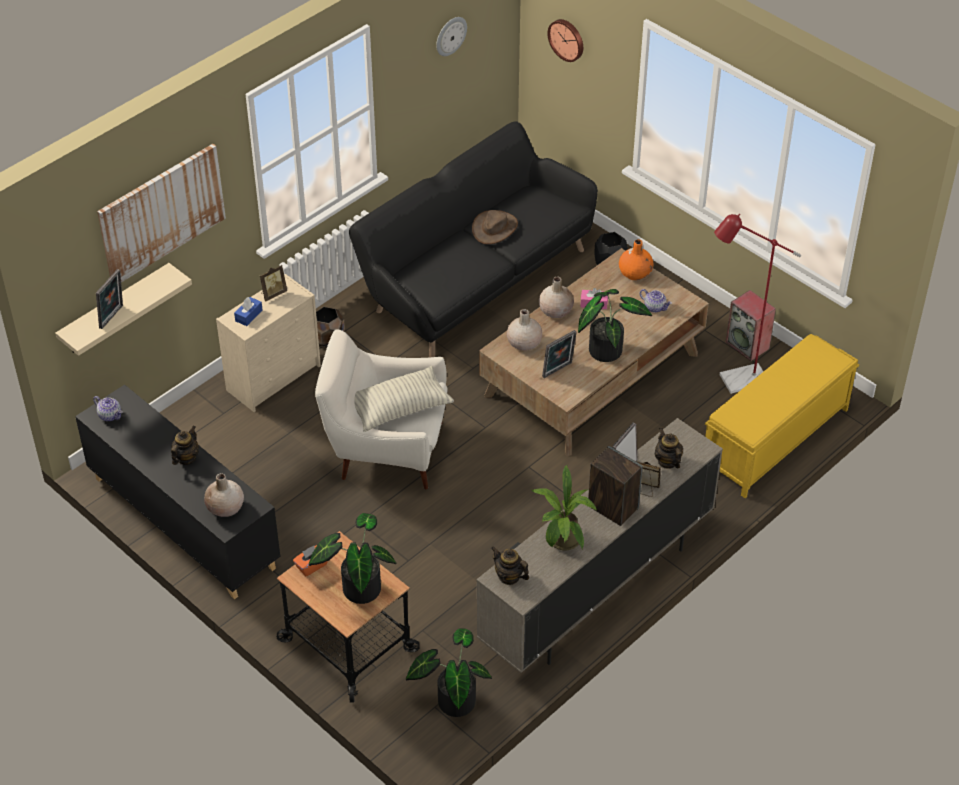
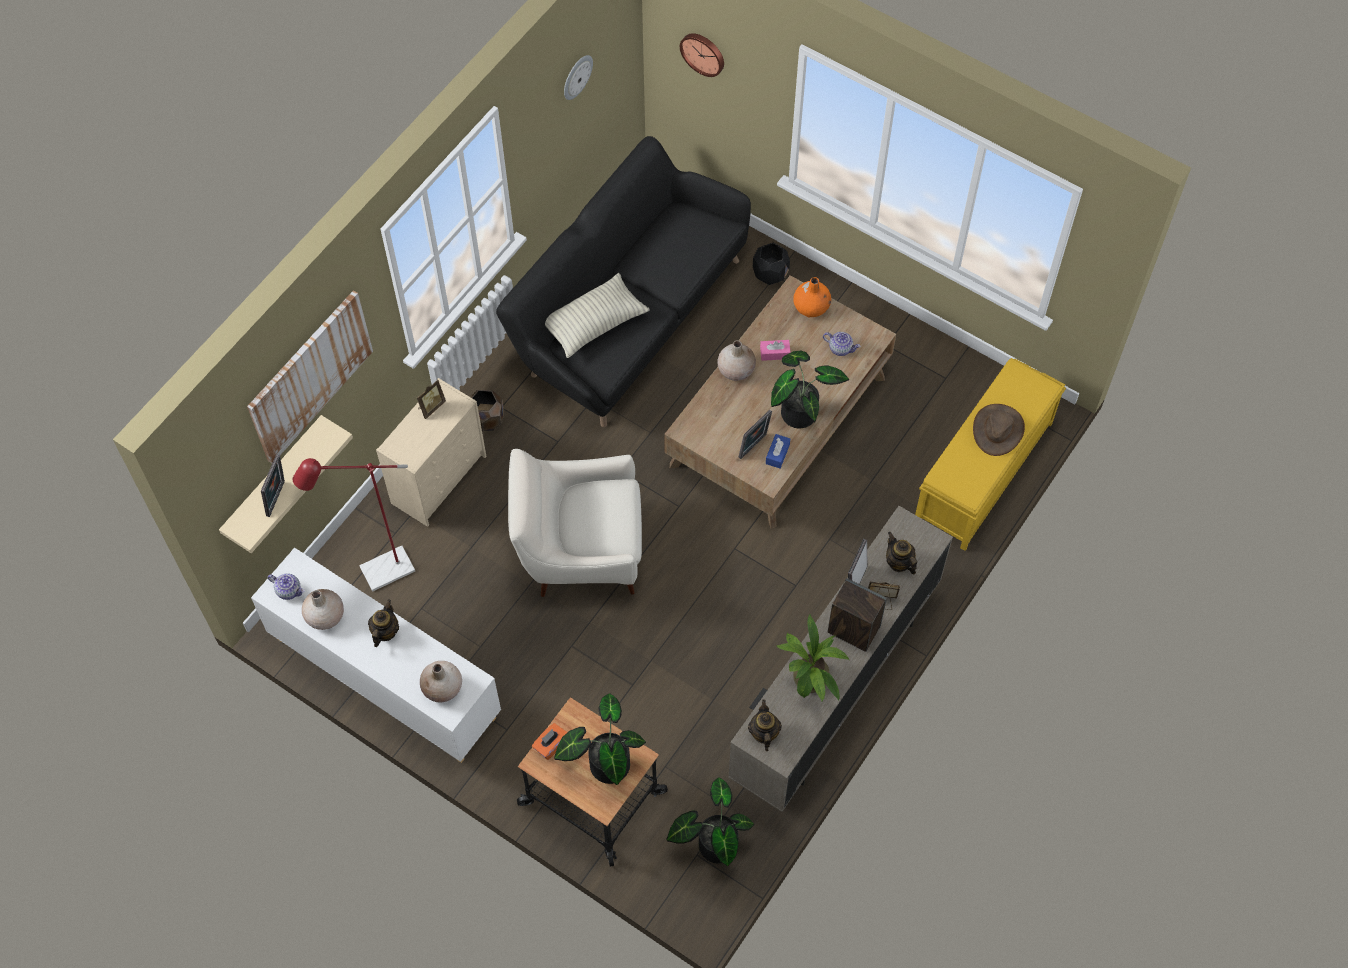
camera: 10 degrees left, 15 degrees up
(183, 522) = (384, 678): black cabinet -> white cabinet
(248, 315) = (411, 440): blue tissue box -> blue tissue box (777, 454)
(399, 408) = (595, 522): pillow -> pillow (594, 323)
(494, 228) = (647, 268): brown hat -> brown hat (997, 430)
(509, 576) = (763, 733): teapot -> teapot turned 60 degrees clockwise
(523, 343) = (710, 417): beige vase -> beige vase (324, 616)
(736, 381) = (930, 406): red floor lamp -> red floor lamp (378, 573)
(748, 345) = (935, 358): speaker -> none

